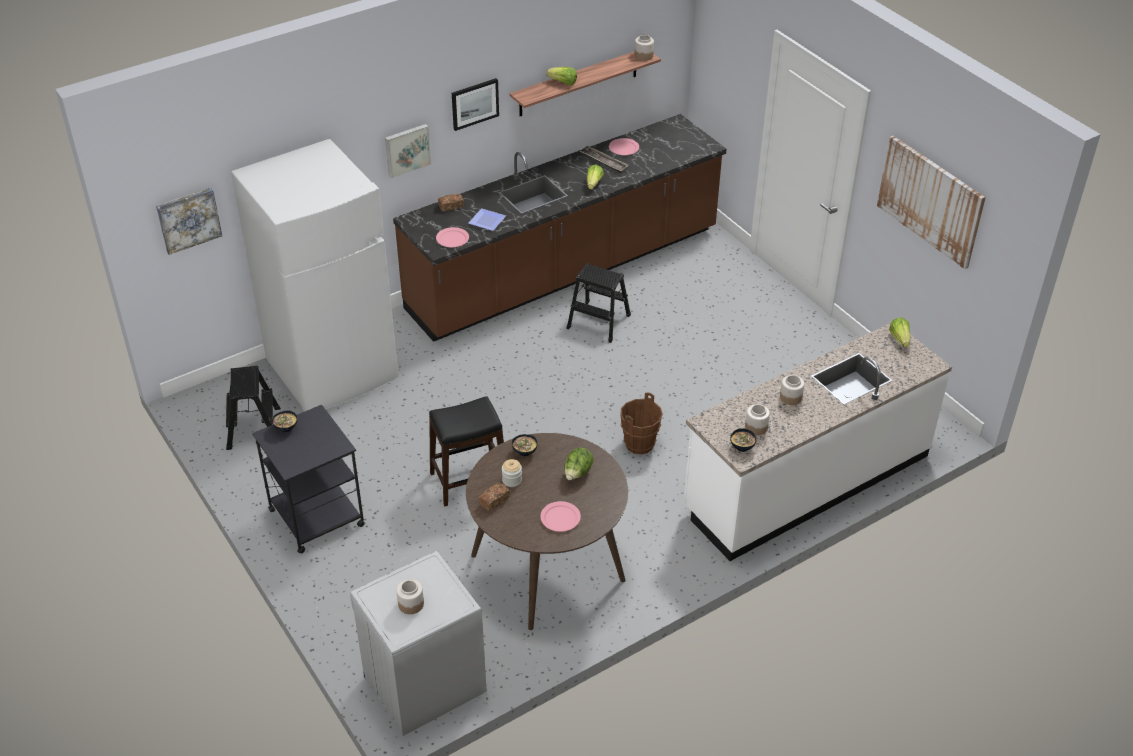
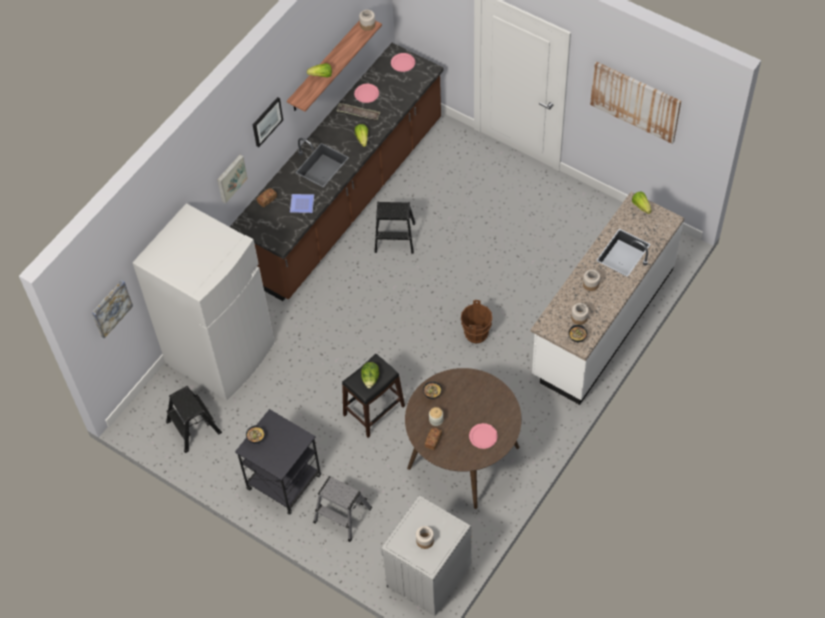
camera: 20 degrees left, 15 degrees up
(362, 577) = (342, 514): none -> grey step ladder
(452, 239) = (285, 230): pink plate -> pink plate (403, 63)
(577, 473) = (476, 397): lettuce -> lettuce (370, 379)

